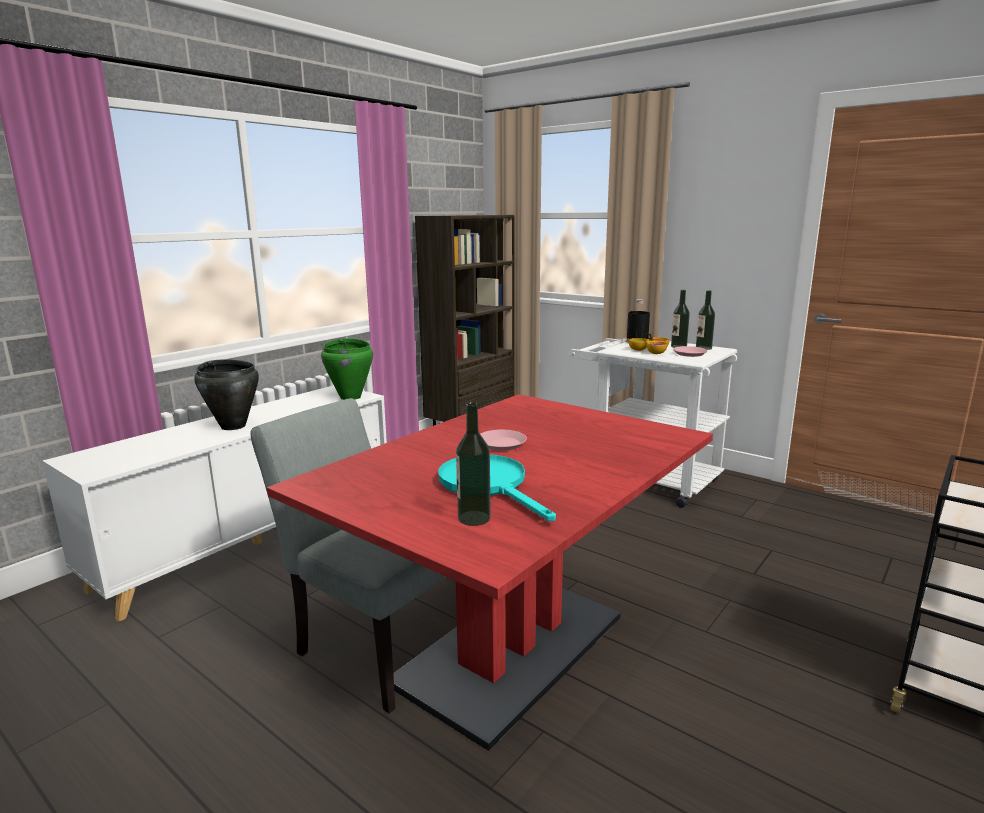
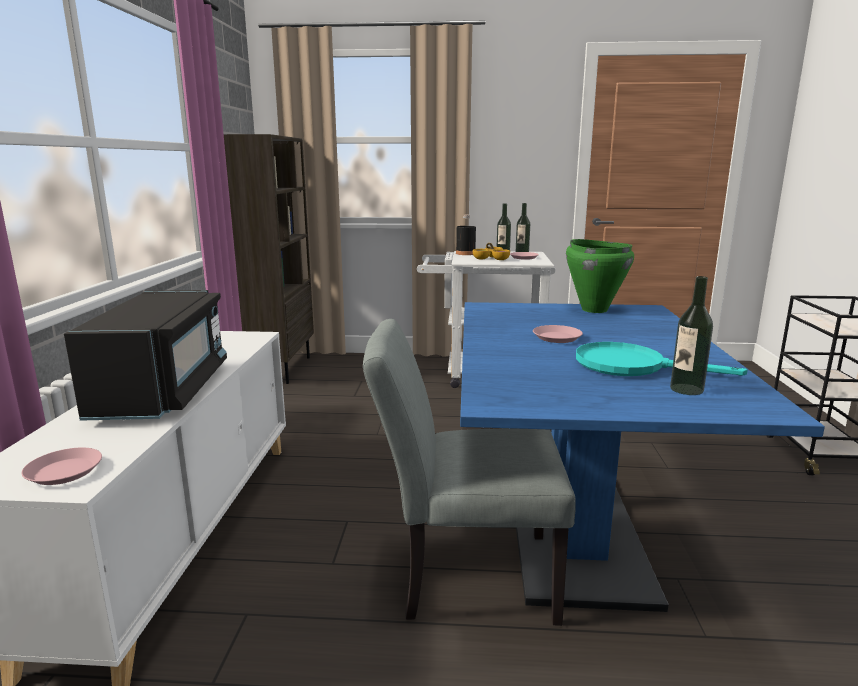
camera: 35 degrees left, 0 degrees up
(104, 464) = (64, 471): none -> pink plate
(233, 426) = (163, 391): black cooking pot -> black microwave
(350, 397) = (245, 339): green cooking pot -> green cooking pot (594, 310)
(511, 649) = (574, 532): red dining table -> blue dining table

